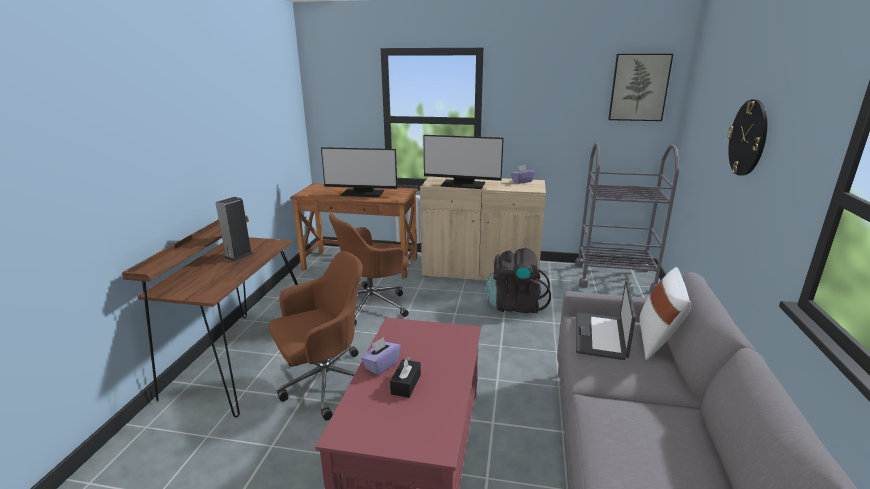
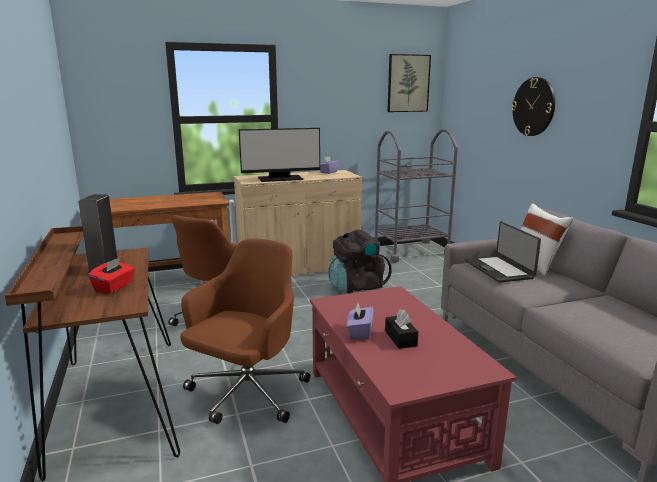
camera: 30 degrees left, 5 degrees down
(222, 275) = (114, 287): none -> red tissue box
(362, 193) = (168, 201): monitor -> none

